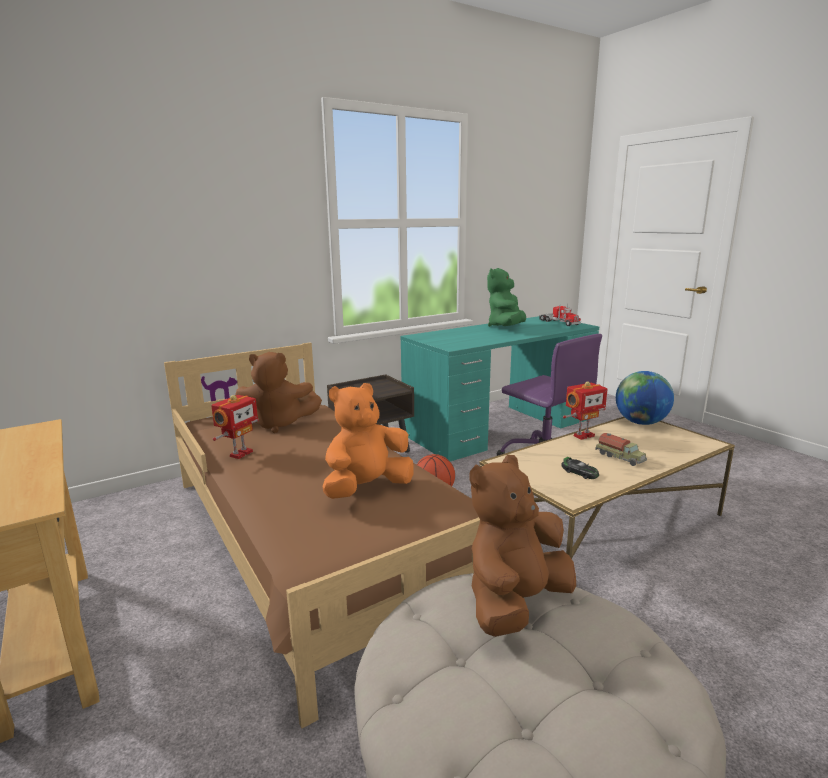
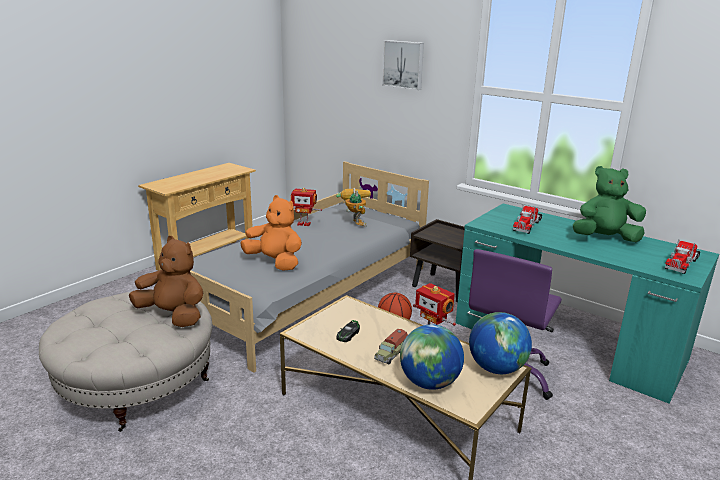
camera: 70 degrees right, 5 degrees up
(225, 203) = (403, 64): none -> picture
(278, 424) = (354, 223): brown plush toy -> toy robot
(315, 540) = (308, 295): brown bed -> grey bed
(465, 337) = (527, 225): none -> toy truck
(672, 450) = (429, 383): none -> globe

